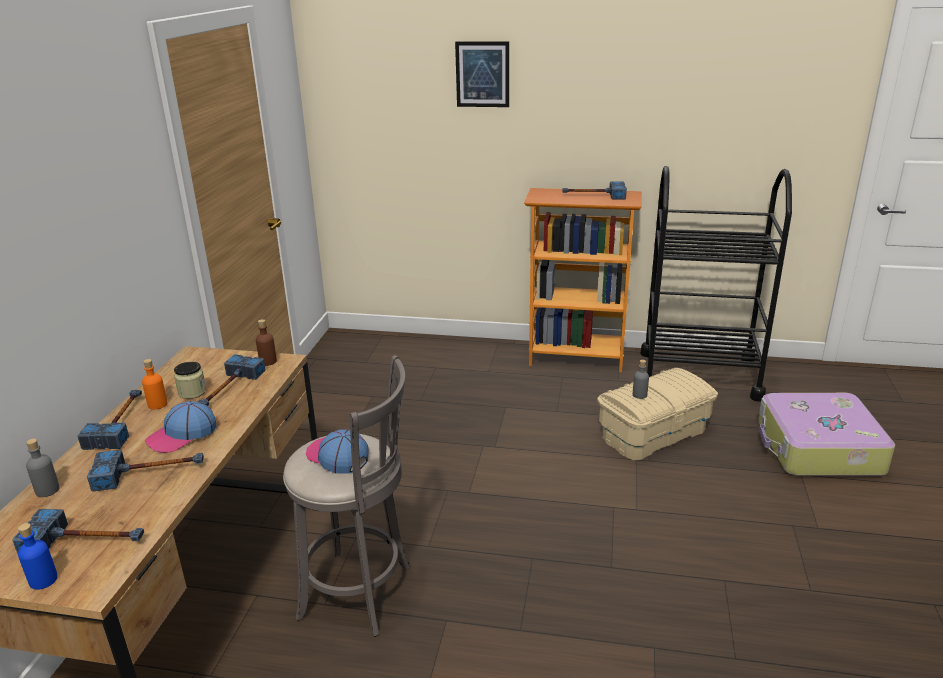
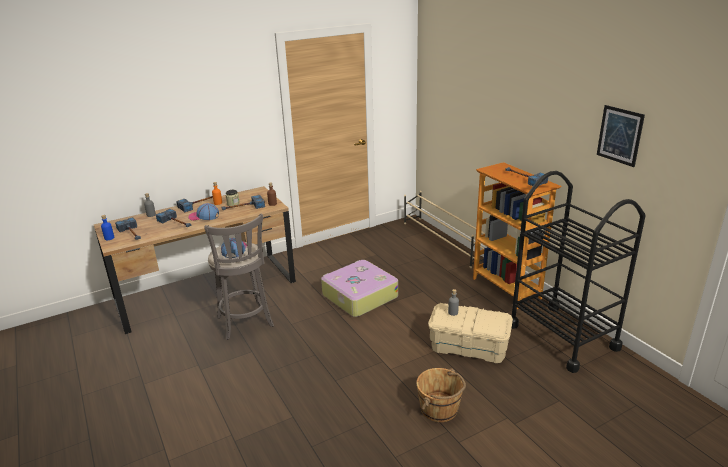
camera: 50 degrees right, 0 degrees up
(423, 342) = (443, 241): none -> beige shoe rack
(482, 74) = (490, 80): picture -> picture (619, 135)
(748, 511) = (439, 409): none -> brown bucket
(817, 449) = (548, 415): suitcase -> suitcase (359, 296)

